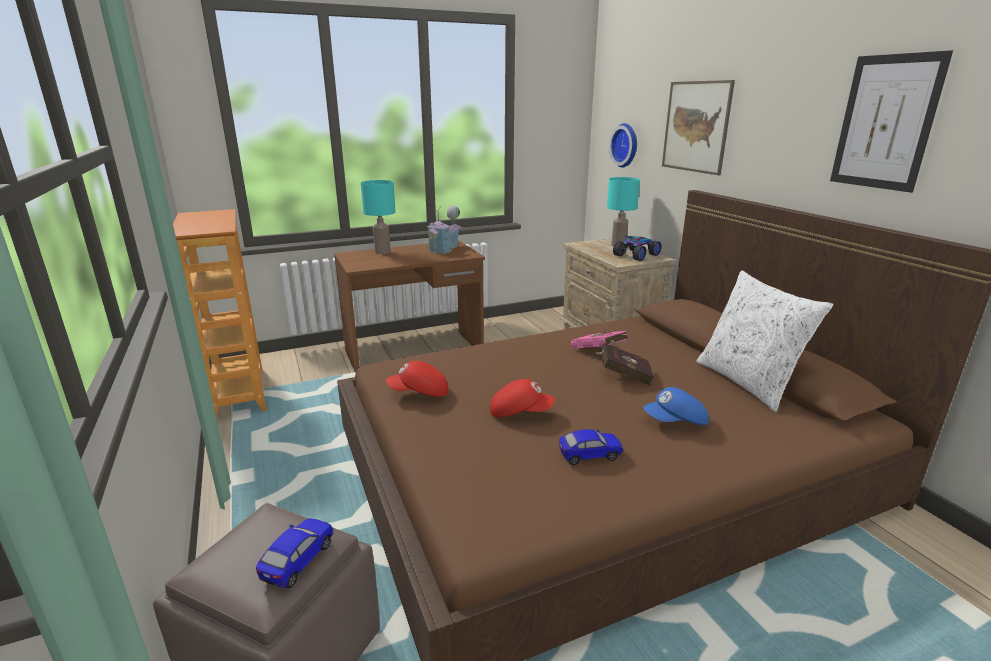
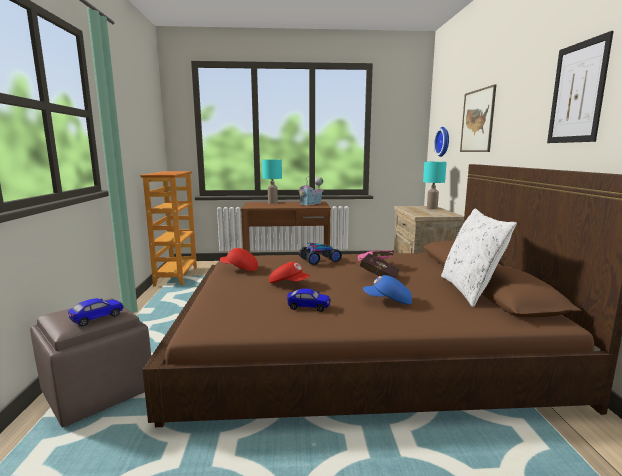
camera: 20 degrees right, 10 degrees down
(637, 255) = (437, 213): toy car -> toy car (320, 260)

